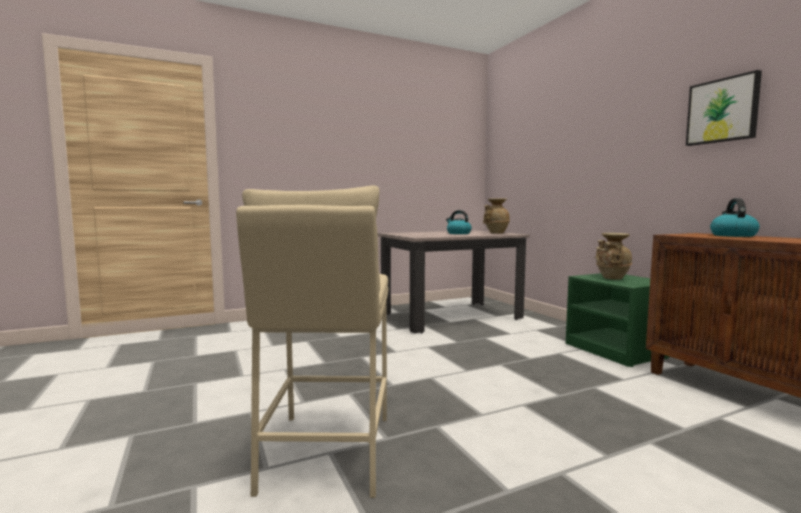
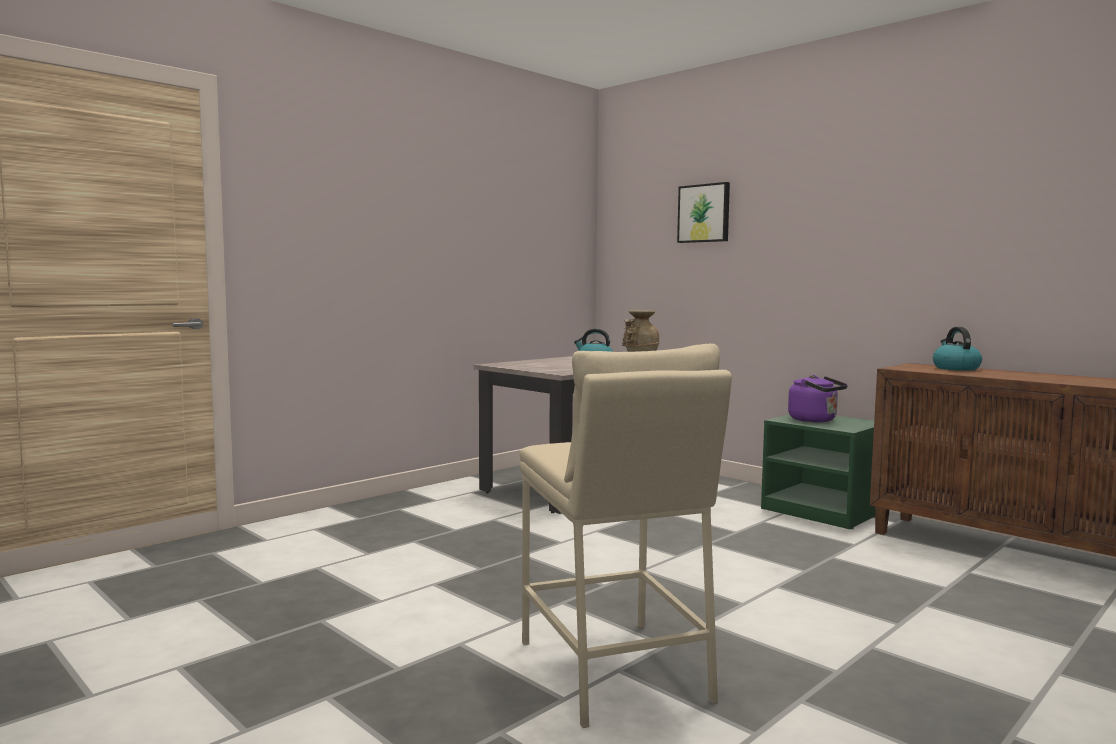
camera: 20 degrees left, 0 degrees up
(611, 278) = (815, 420): beige vase -> purple kettle
(723, 111) = (935, 222): picture -> picture (704, 213)

